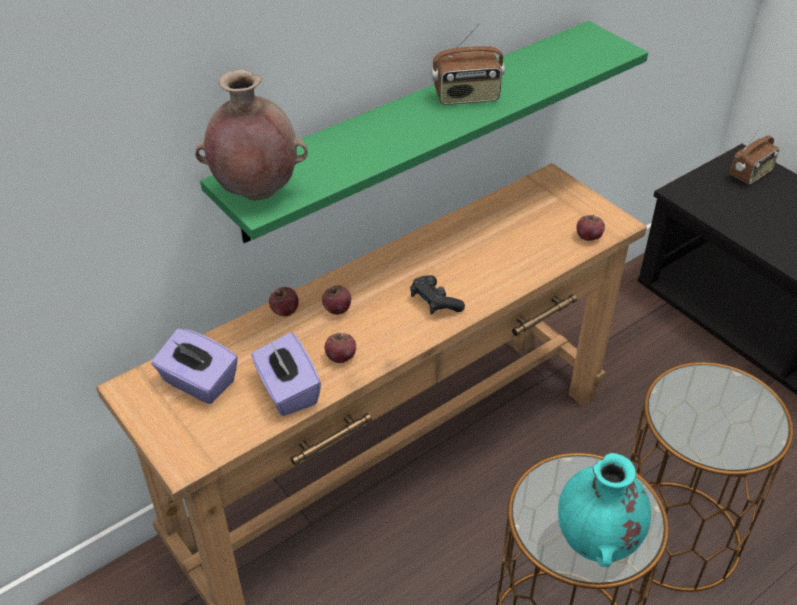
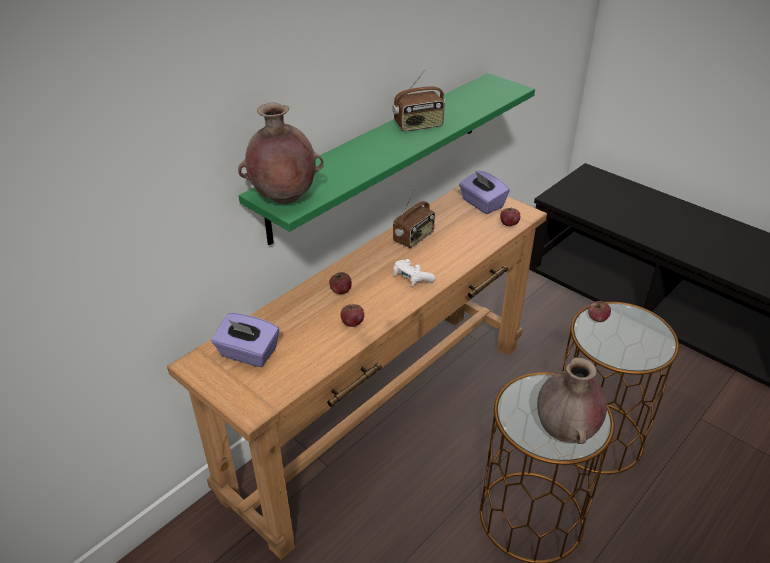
camera: 10 degrees left, 5 degrees down
(284, 311) = (301, 296): apple -> apple (597, 318)
(287, 391) = (318, 351): purple tissue box -> purple tissue box (482, 204)
(434, 302) = (412, 278): black game controller -> white game controller
(596, 543) = (565, 432): turquoise vase -> brown vase
(751, 174) = (596, 181): radio -> radio (414, 238)

